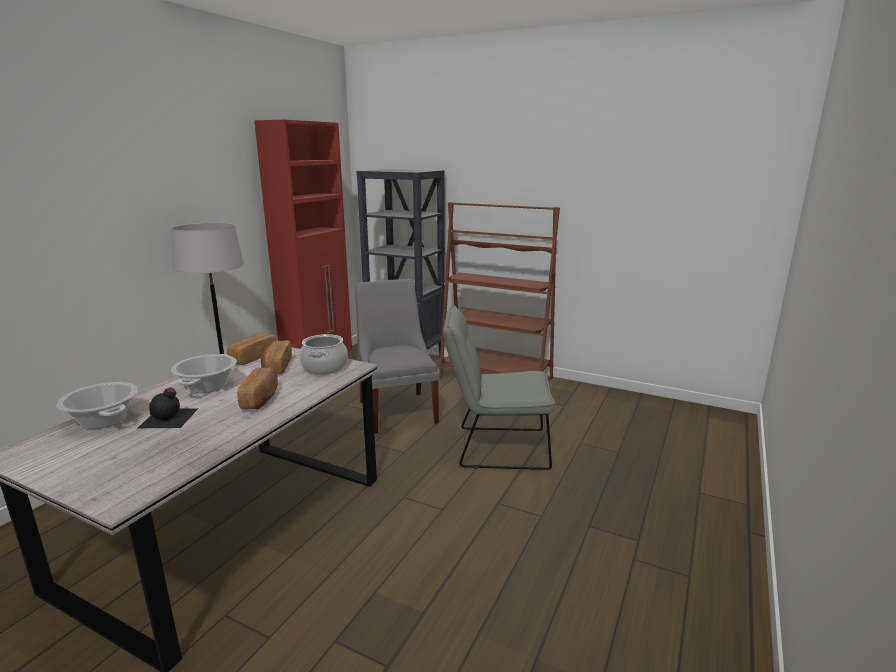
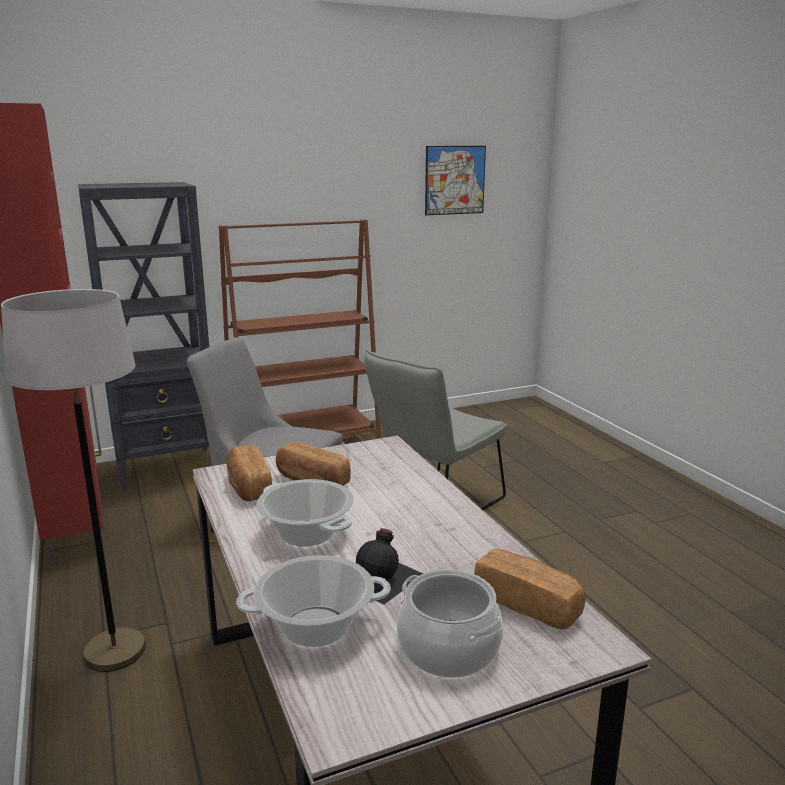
camera: 50 degrees left, 0 degrees up
(261, 398) = (402, 510): bread -> bread (528, 604)
(324, 367) = (361, 459): cooking pot -> cooking pot (448, 649)
(675, 178) = (455, 180): none -> picture

